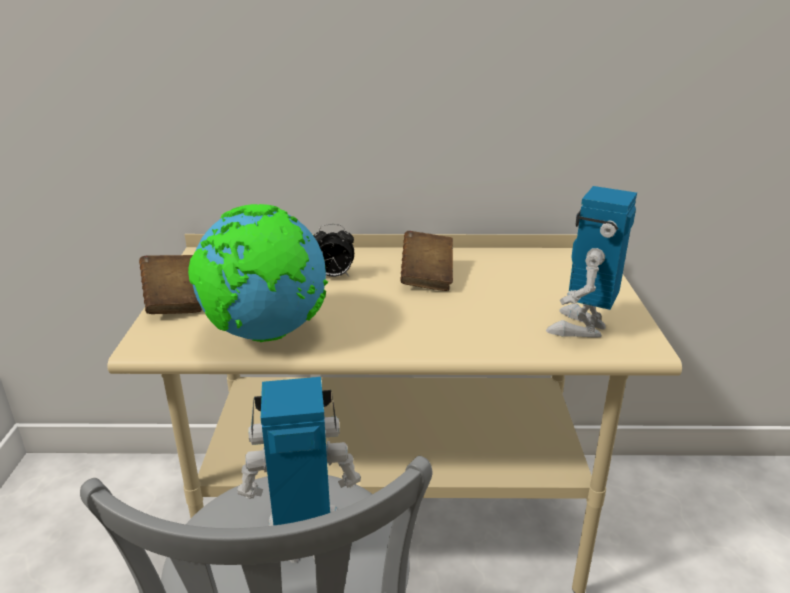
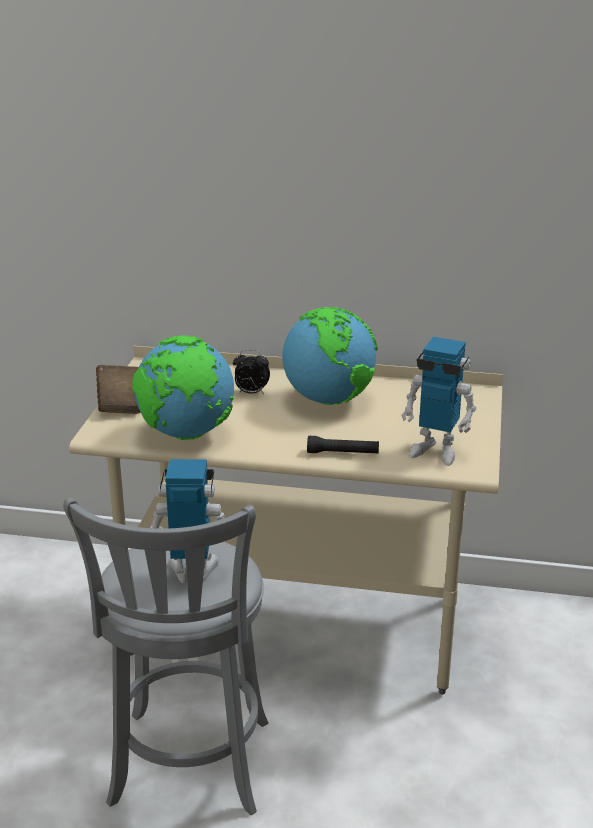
camera: 10 degrees right, 0 degrees up
(427, 277) = (329, 400): brown book -> globe
(472, 341) = (343, 453): none -> black flashlight
(581, 327) = (435, 451): toy robot -> toy robot turned 105 degrees counterclockwise

